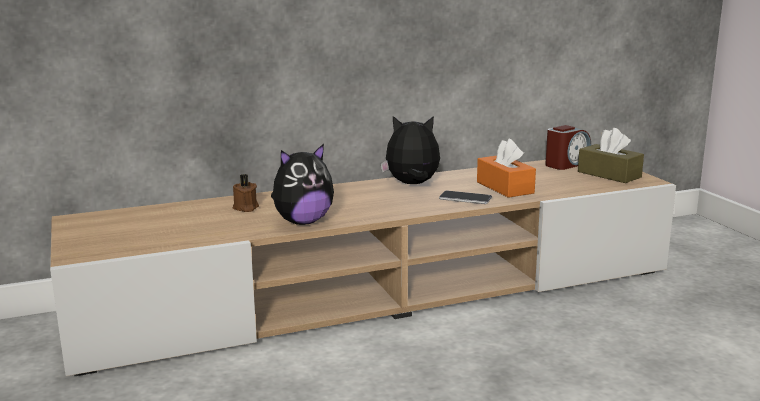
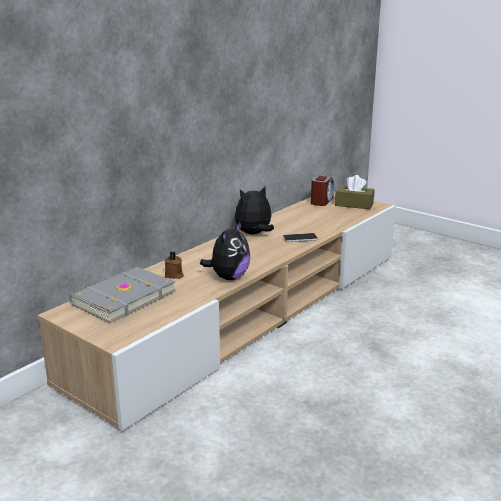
camera: 30 degrees left, 5 degrees up
(155, 218) = (122, 297): none -> grey book
(505, 187) = (311, 225): orange tissue box -> none

